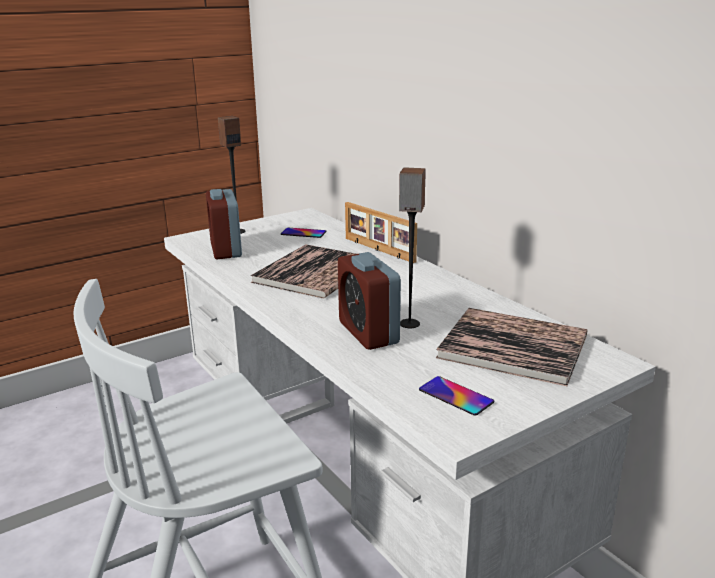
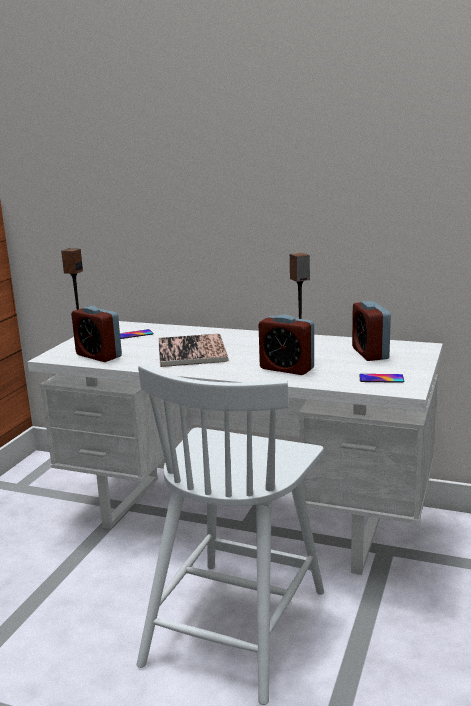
camera: 35 degrees left, 5 degrees down
(378, 250) = (207, 331): picture frame -> none
(513, 346) = (370, 353): book -> alarm clock

